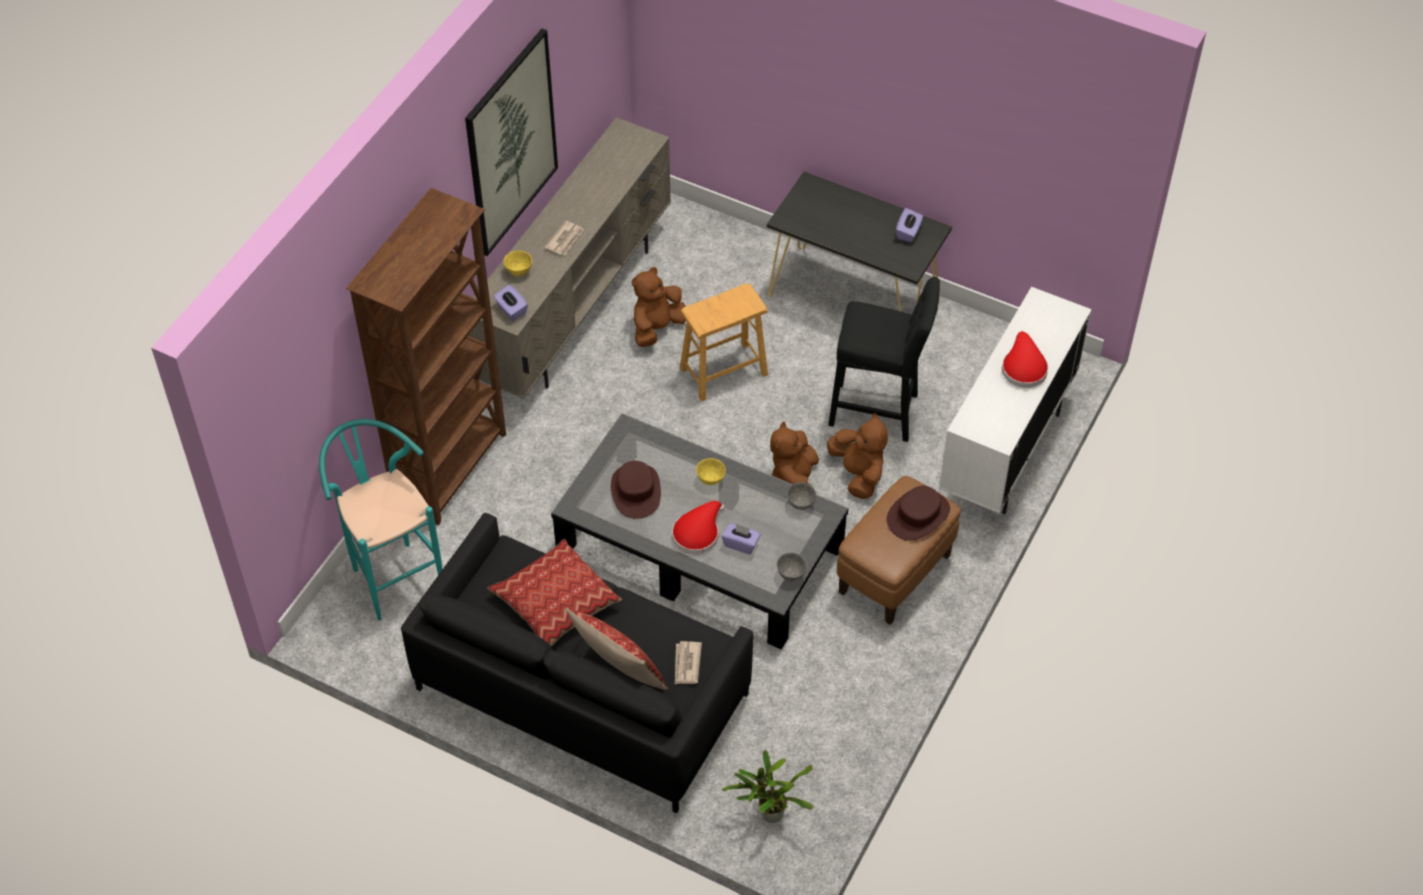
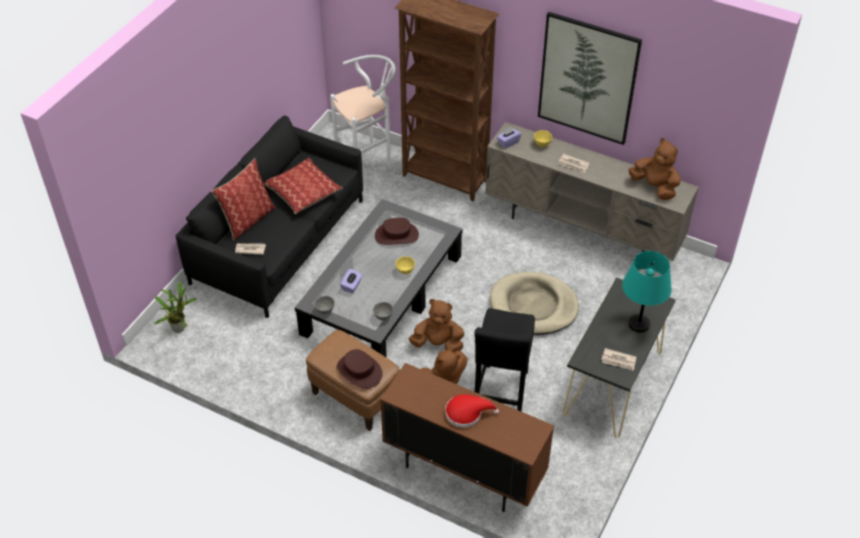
camera: 90 degrees right, 5 degrees down
(392, 573) = (368, 159): turquoise stool -> white stool
(657, 328) = (570, 271): brown plush toy -> brown plush toy (654, 187)
(698, 533) = (362, 265): red hat -> none
(723, 371) = (533, 306): brown stool -> beige dog bed
(847, 208) = (639, 324): none -> turquoise table lamp
(908, 232) = (618, 360): purple tissue box -> newspaper
(1005, 454) = (463, 472): white cabinet -> brown cabinet

